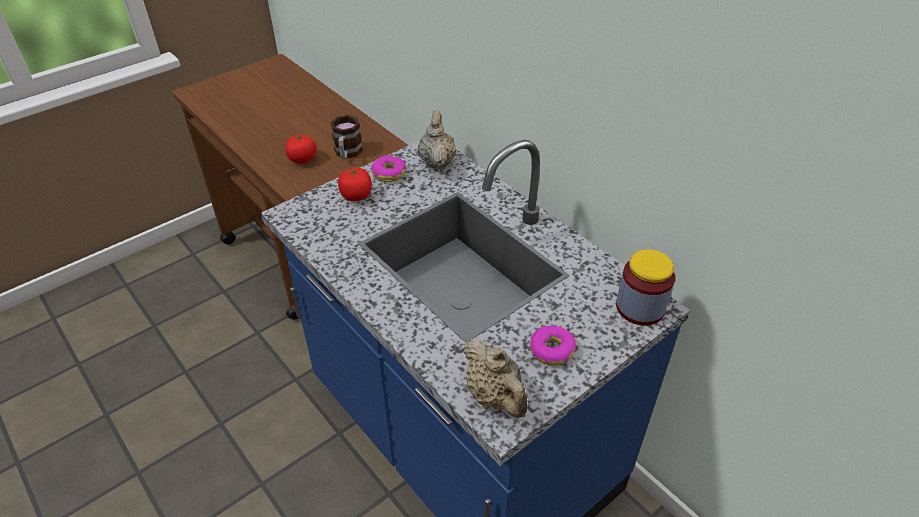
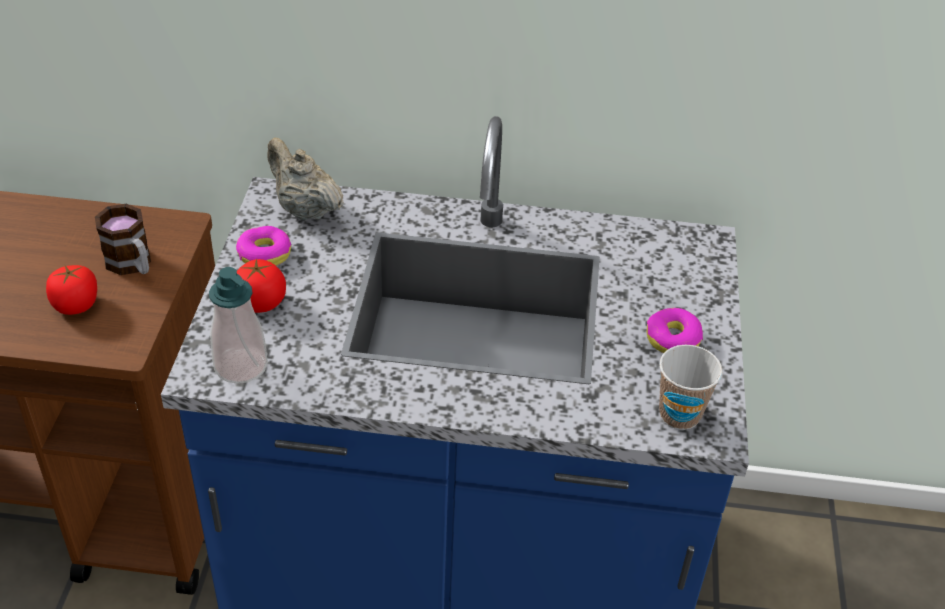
camera: 45 degrees left, 0 degrees up
(308, 220) = (241, 366): none -> soap dispenser
(495, 396) = (679, 414): beige teapot -> cup
(640, 308) = (695, 250): jar -> none

